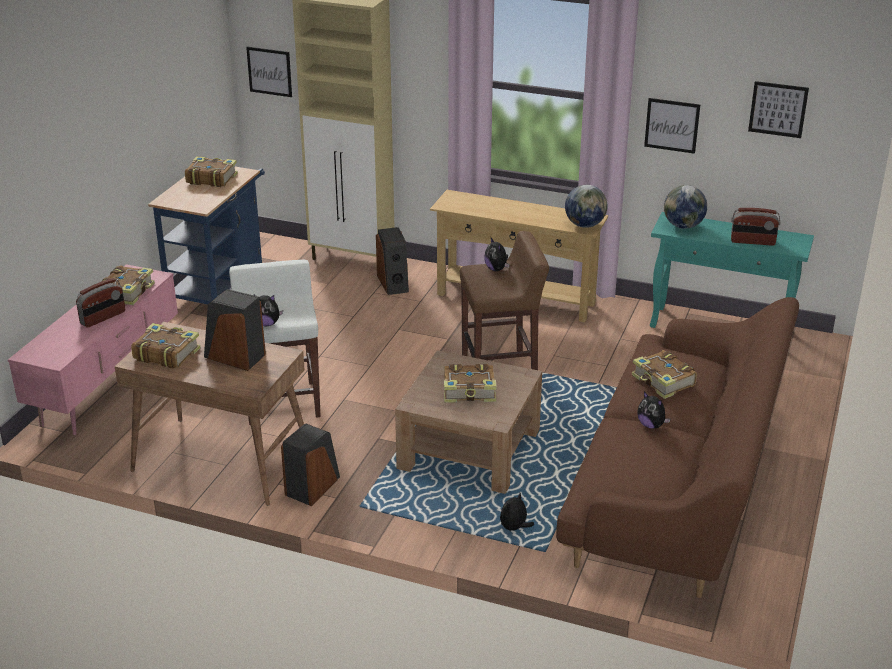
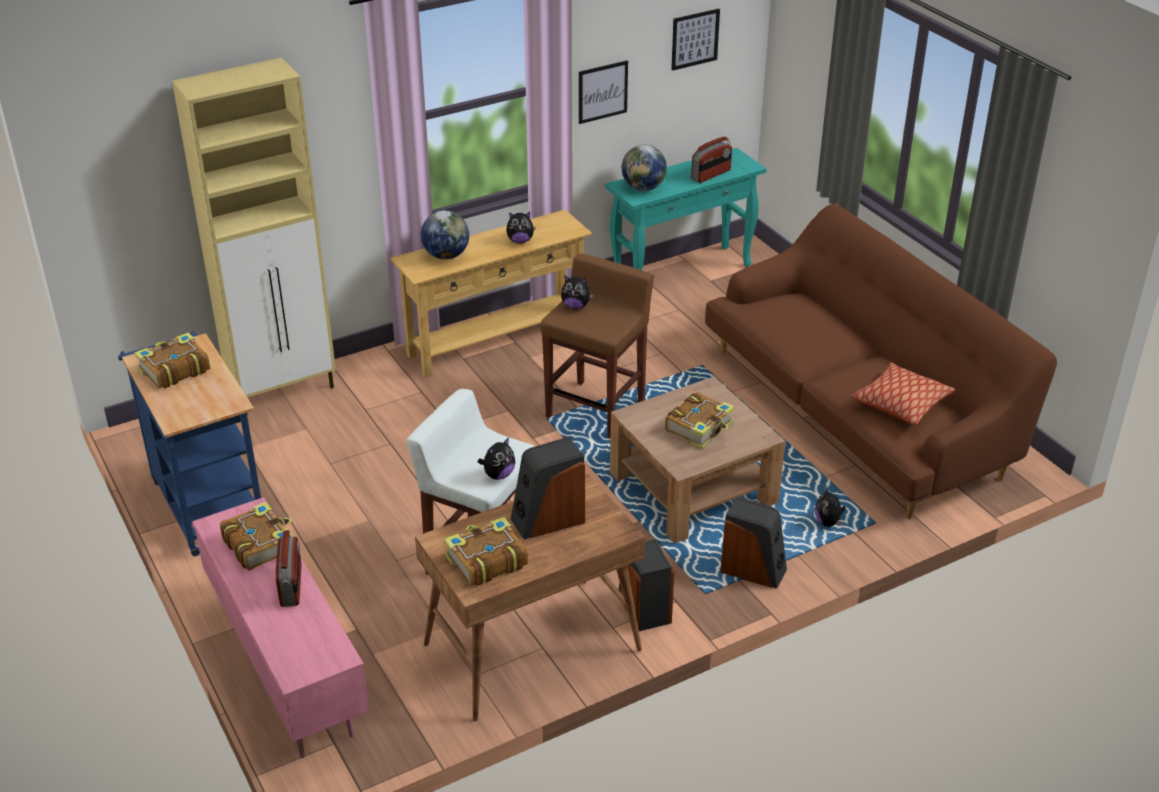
camera: 50 degrees left, 5 degrees up
(269, 71) = (121, 209): picture -> none
(393, 283) = (367, 390): speaker -> speaker (753, 570)
(585, 225) = (566, 227): globe -> globe (446, 256)
(636, 466) = (901, 403): none -> pillow
(651, 425) = (852, 367): plush toy -> plush toy (520, 241)
(663, 382) = (802, 329): book -> none

